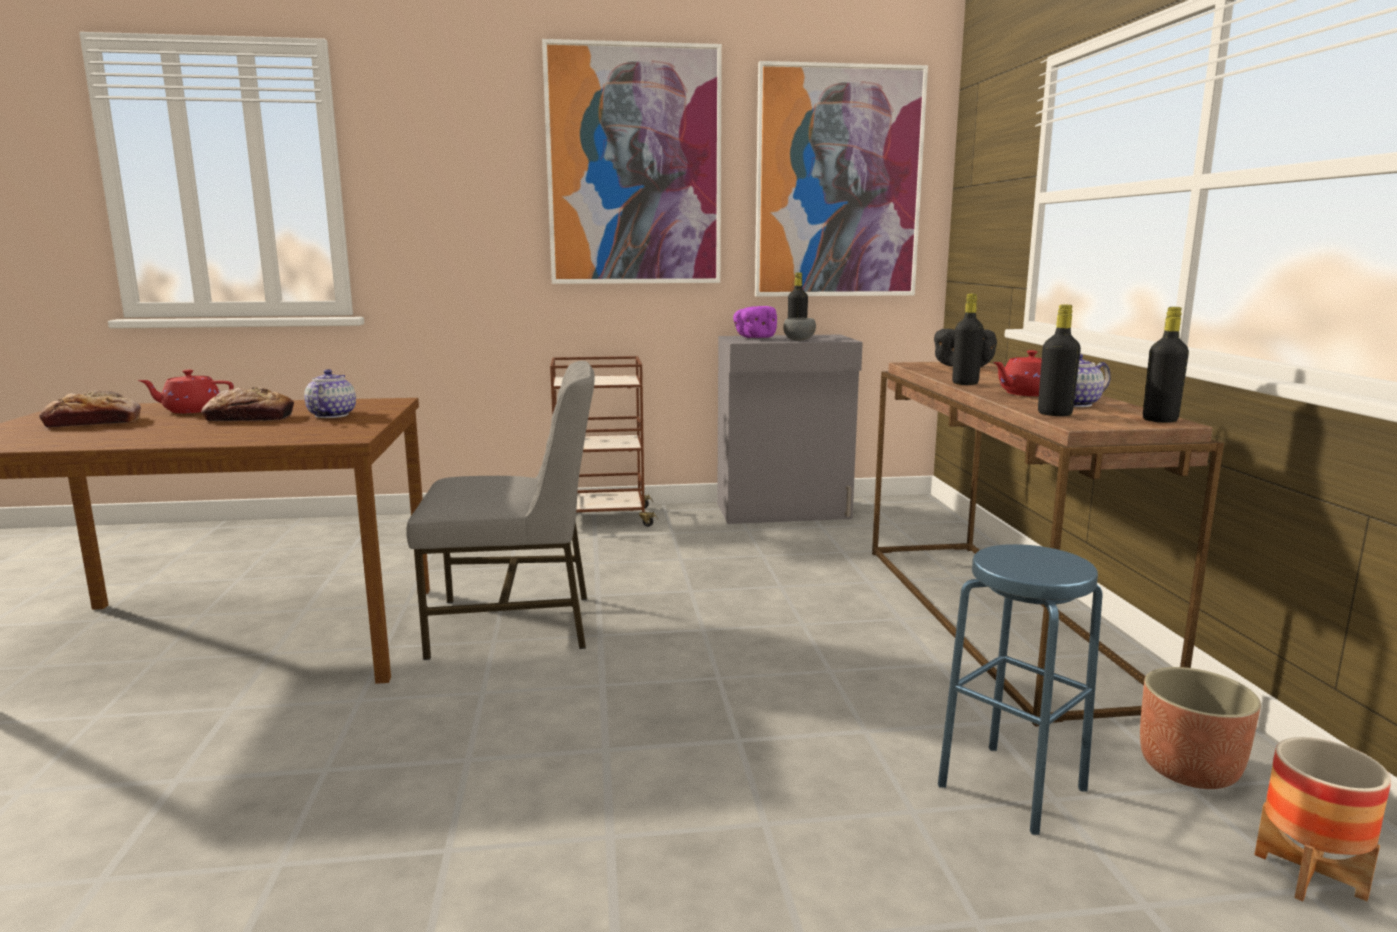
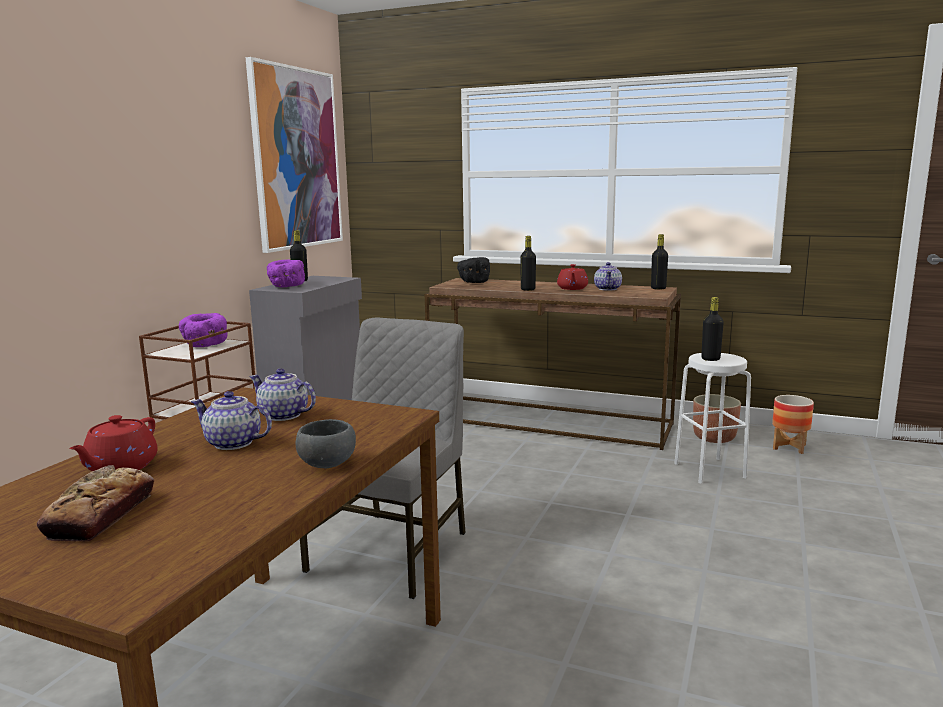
camera: 60 degrees left, 0 degrees up
(249, 418) = (233, 443): bread -> teapot
(604, 380) = (205, 345): none -> purple bowl
(634, 166) = (175, 142): picture -> none
(799, 340) = (323, 283): grey bowl -> grey bowl (327, 463)
(1012, 787) = (709, 470): blue stool -> white stool
(1054, 414) = (629, 294): black bottle -> black bottle (710, 359)

